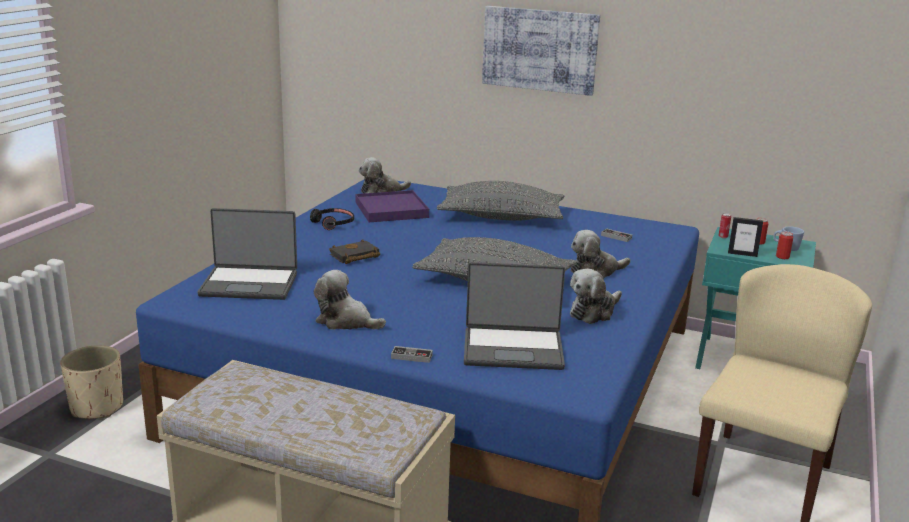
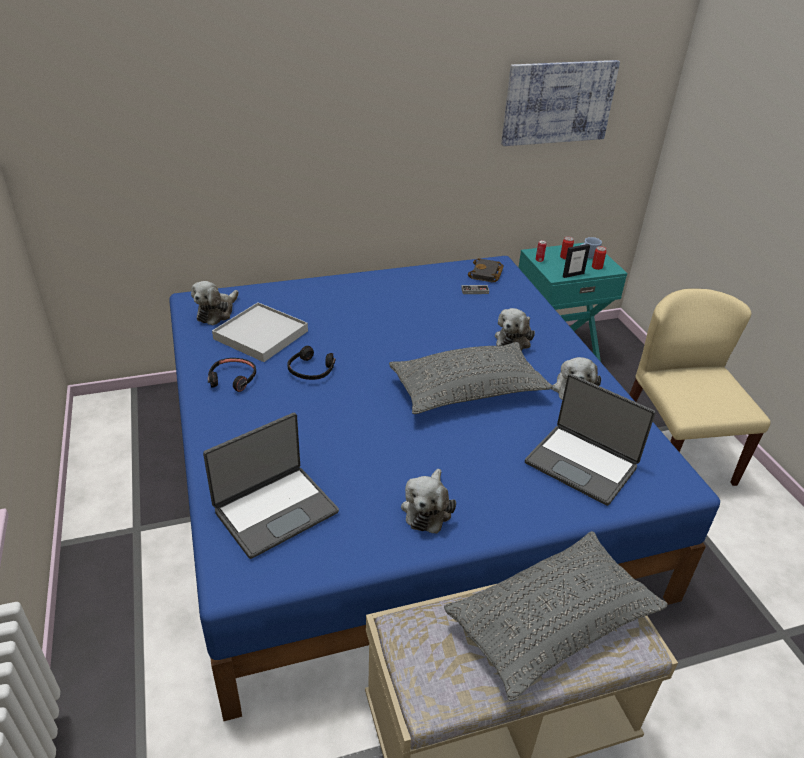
camera: 40 degrees left, 15 degrees up
(97, 407) = (118, 720): beige planter -> none
(346, 321) = (427, 509): plush toy -> plush toy turned 60 degrees counterclockwise
(354, 257) = (316, 417): black book -> black book (486, 274)
(391, 210) = (260, 335): purple tray -> white tray
(394, 236) = (311, 370): none -> black headphones
(411, 356) = (532, 520): game controller -> none
(501, 217) = (364, 304): grey pillow -> grey pillow (552, 622)
(513, 349) = (582, 464): laptop -> laptop turned 75 degrees clockwise
(540, 49) = (350, 120): picture -> picture (558, 102)

